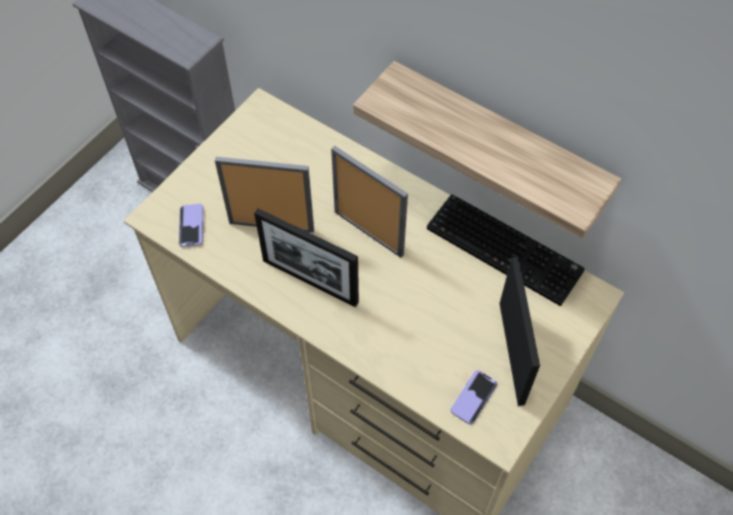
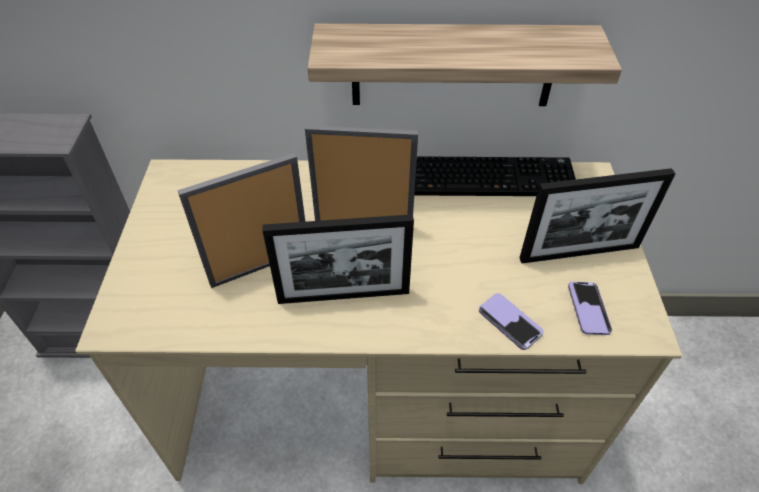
camera: 35 degrees left, 10 degrees down
(191, 226) = (168, 313): phone -> phone (510, 322)
(511, 352) = (579, 253): picture frame -> picture frame turned 120 degrees clockwise

